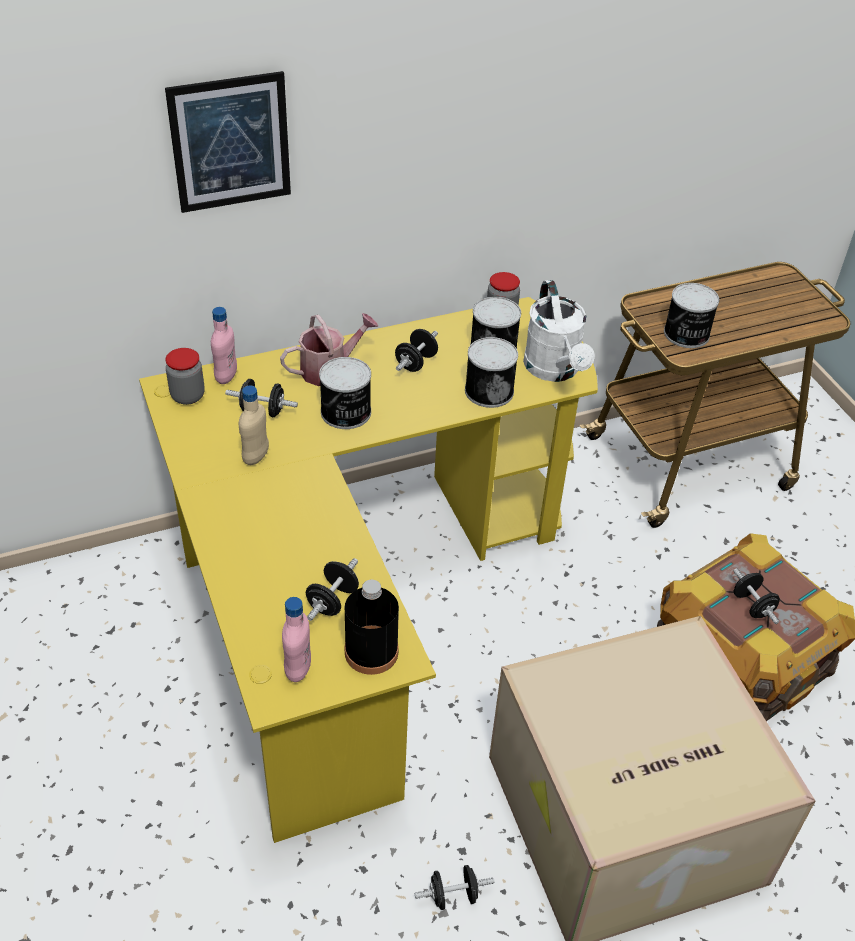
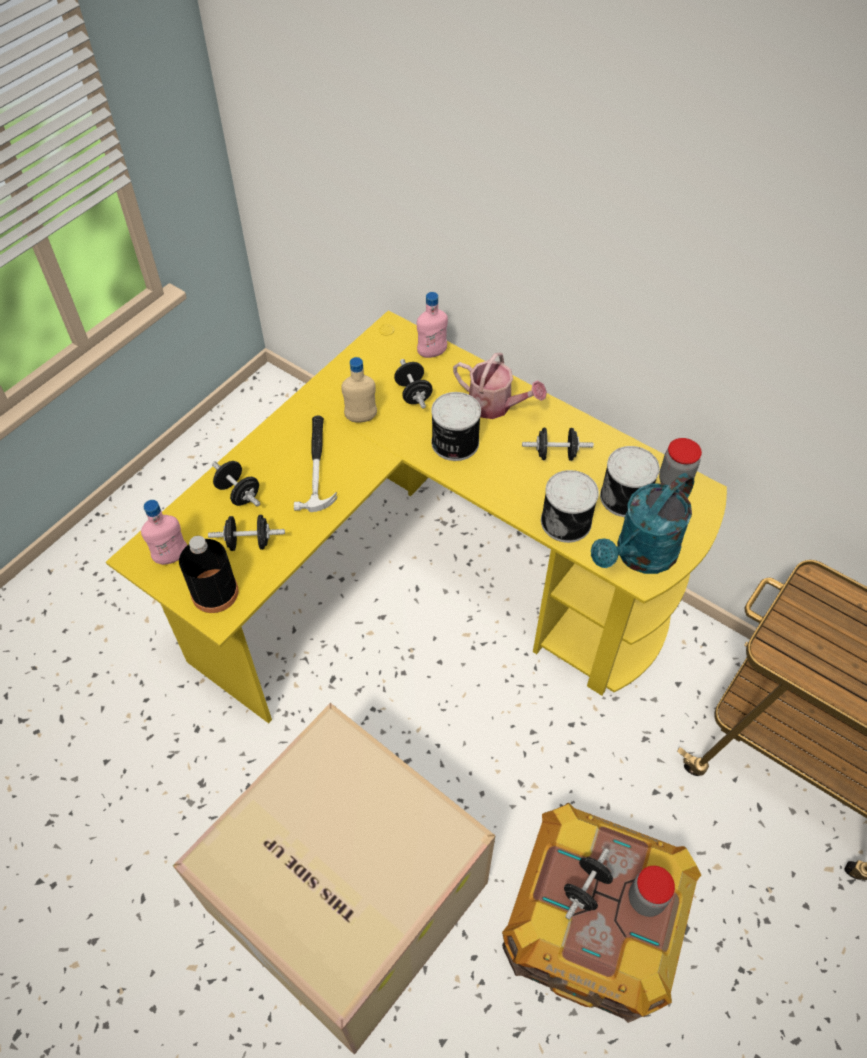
camera: 60 degrees right, 10 degrees up
(188, 396) = (391, 345): jar -> jar (646, 899)
(230, 142) = (485, 161): picture -> none
(283, 511) = (317, 465): none -> hammer
(453, 895) = (208, 801): black dumbbell -> black dumbbell (239, 493)
(555, 370) = (639, 556): white watering can -> turquoise watering can
(686, 334) = (807, 640): can -> none

